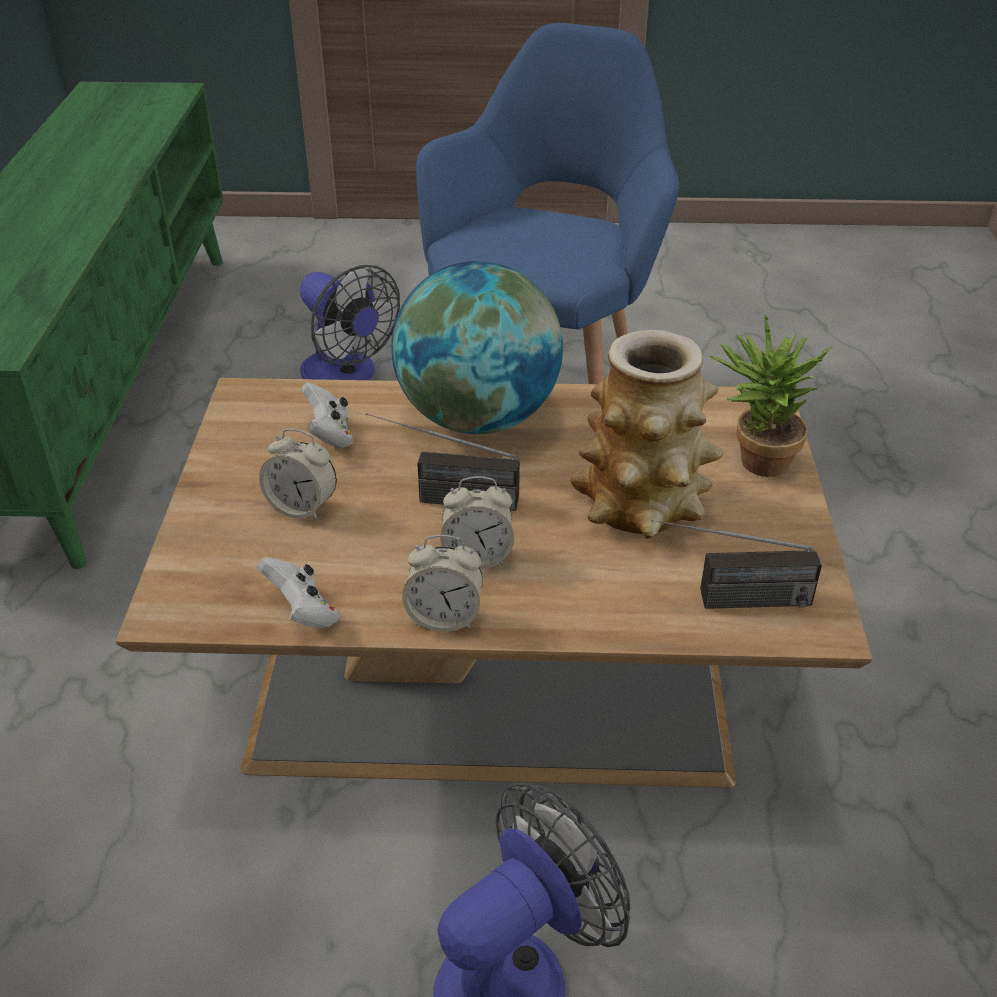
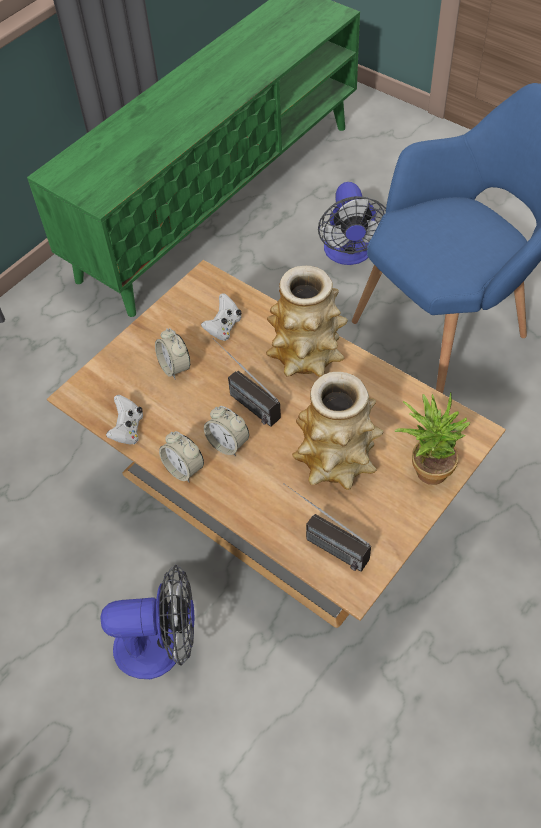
camera: 40 degrees right, 15 degrees up
(478, 418) = (306, 355): globe -> vase

